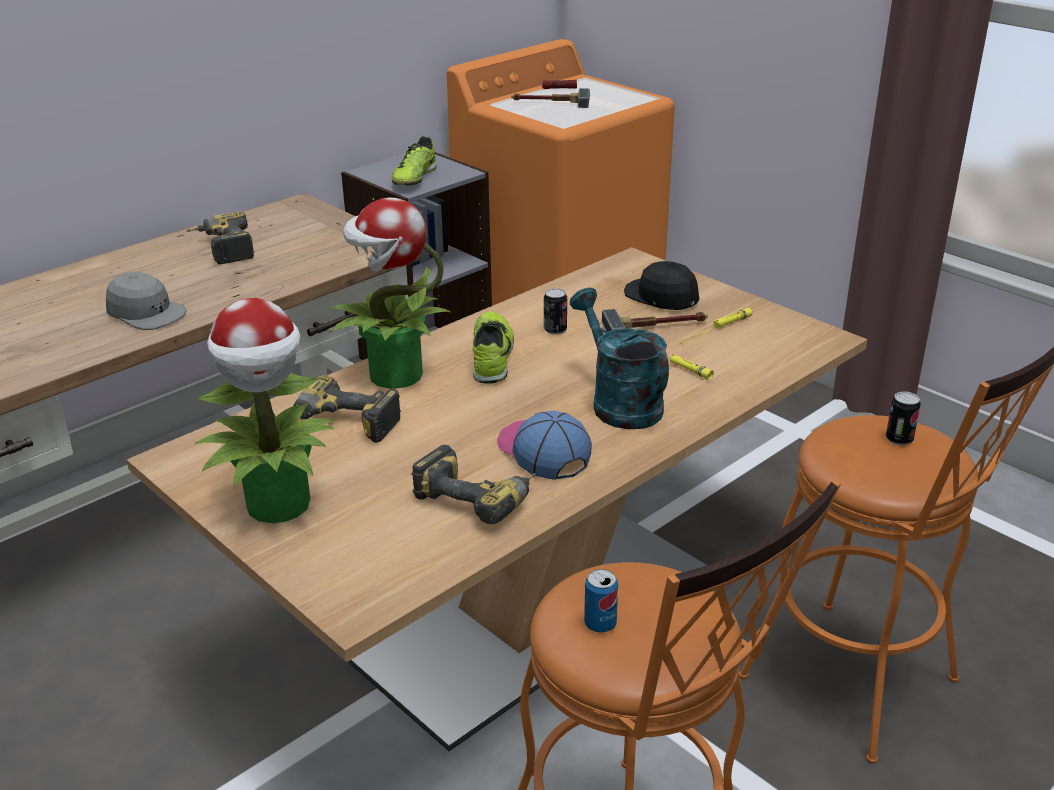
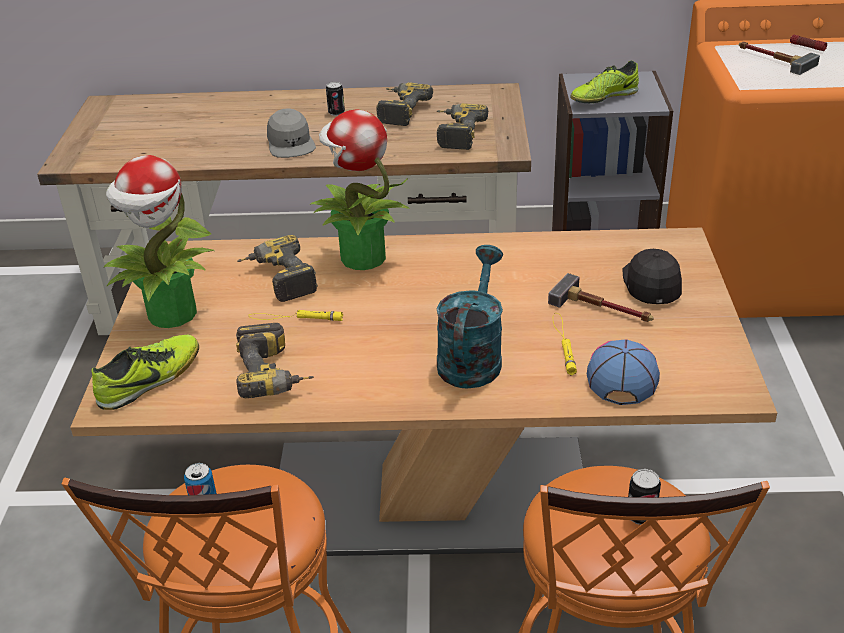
camera: 45 degrees right, 5 degrees up
(315, 249) = (455, 134): none -> power drill
(492, 356) = (444, 273): shoe -> shoe (151, 380)
(543, 451) = (363, 365): cap -> cap (622, 373)
(555, 330) = (521, 274): can -> can (336, 113)
(715, 329) = (648, 334): yellow flashlight -> yellow flashlight (295, 318)

